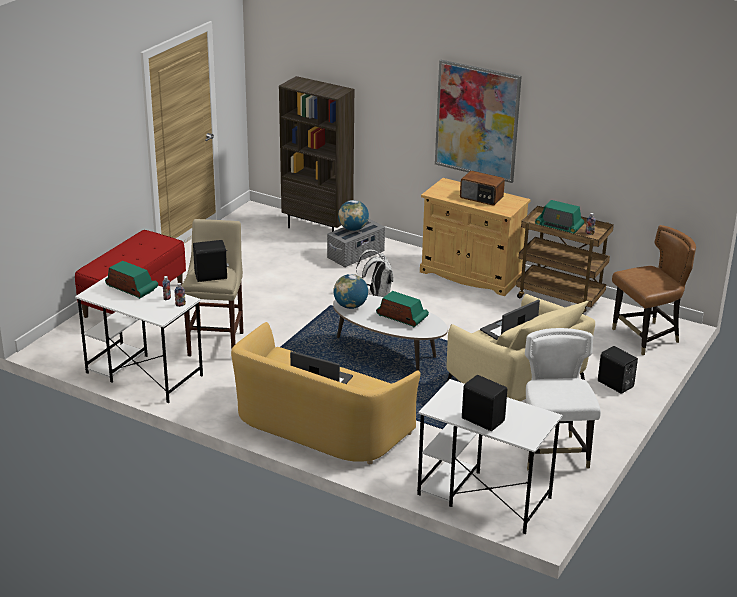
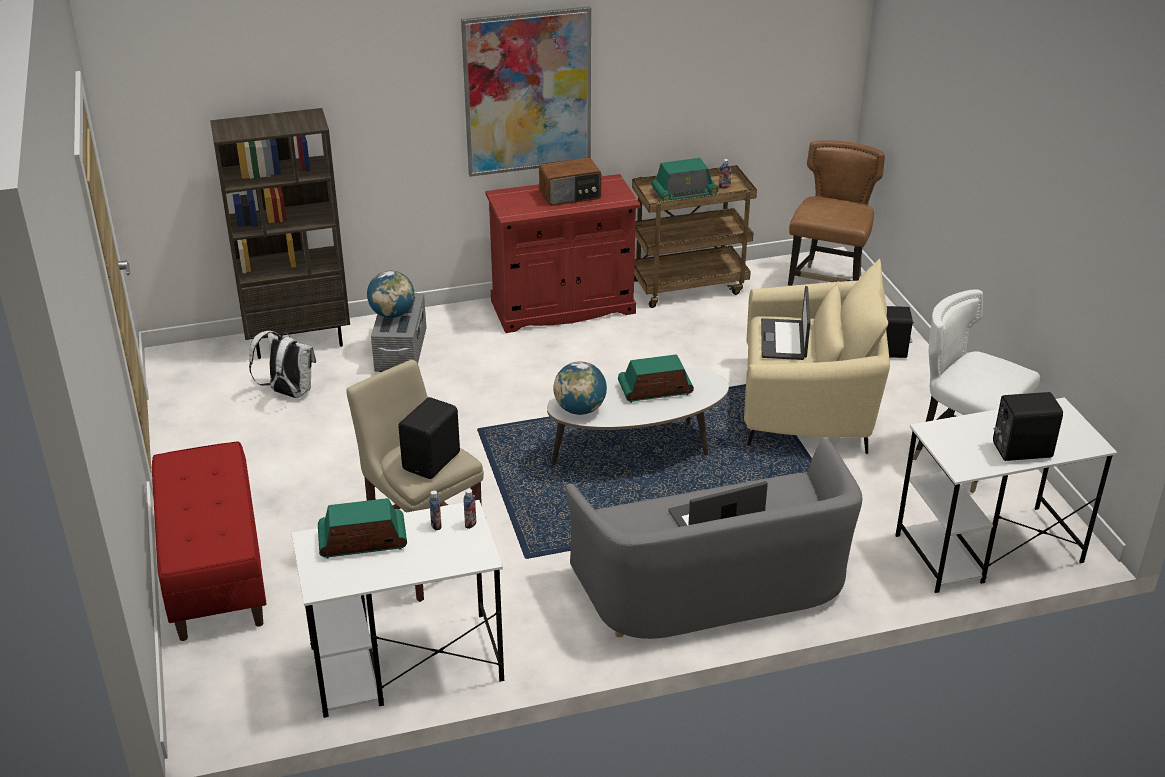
camera: 45 degrees left, 5 degrees up
(318, 426) = (716, 586): yellow sofa -> grey sofa
(377, 295) = (508, 386): white backpack -> white backpack (288, 393)
(471, 275) = (563, 307): beige cabinet -> red cabinet

